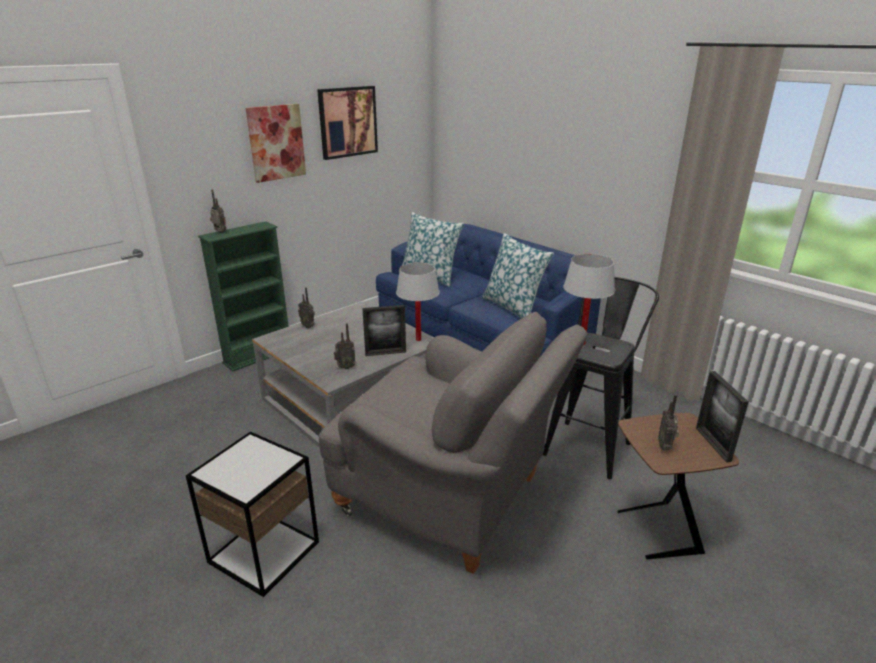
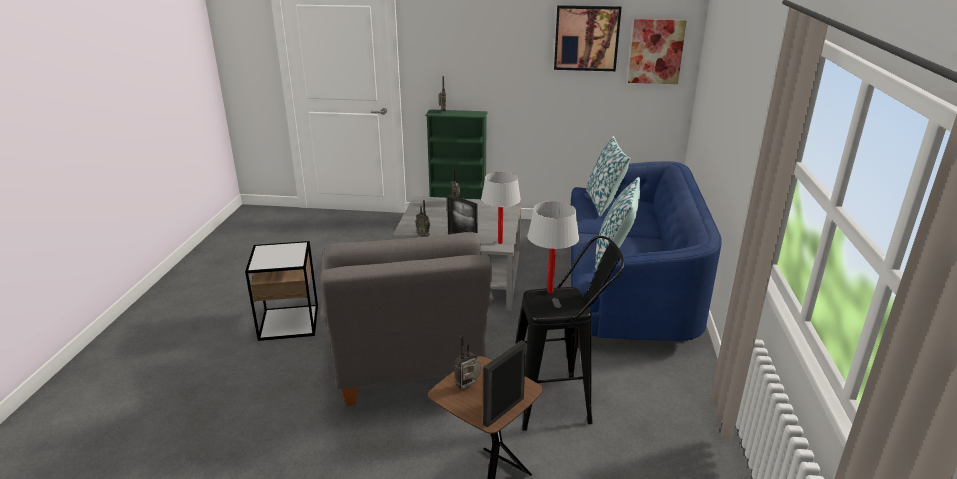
camera: 50 degrees right, 0 degrees up
(276, 142) = (508, 47): picture -> picture (656, 51)

